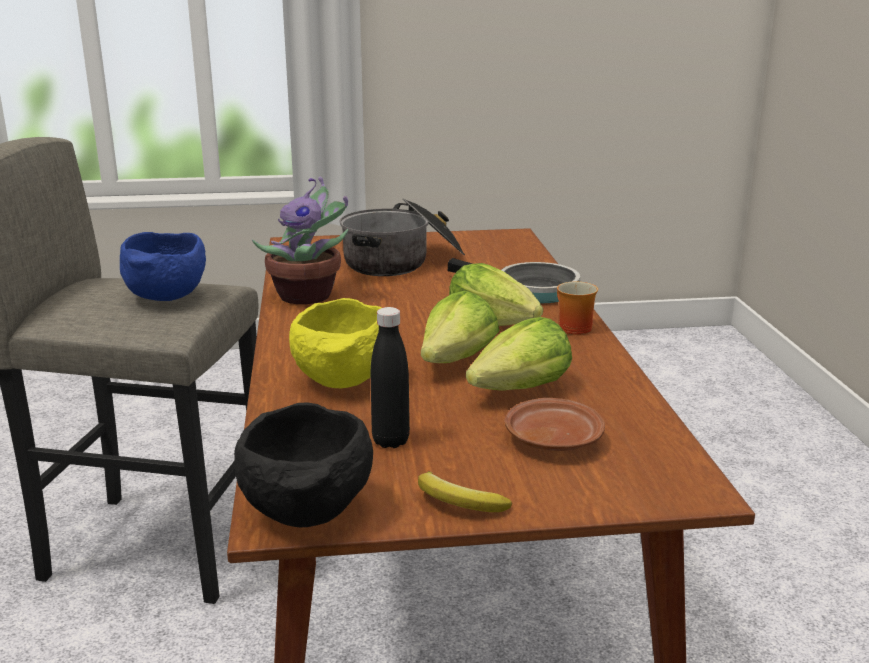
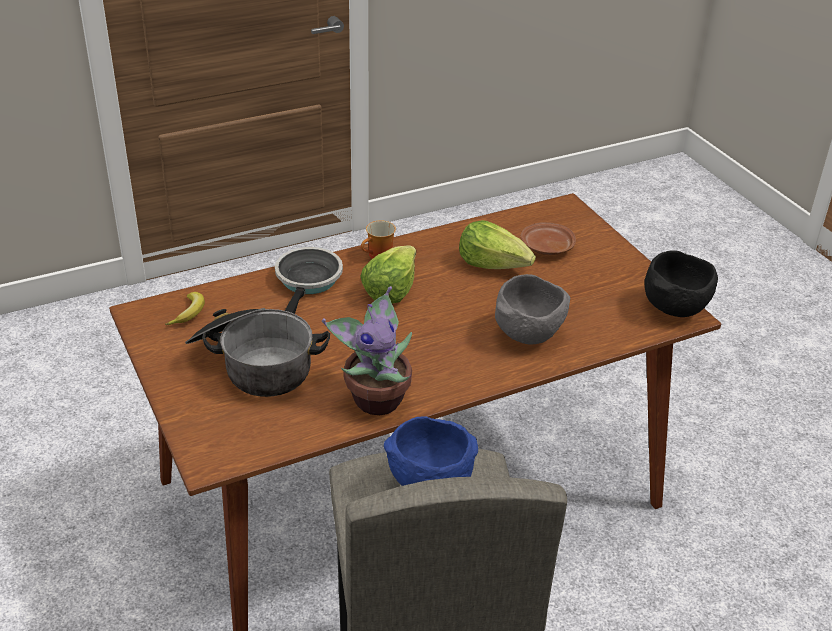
camera: 110 degrees left, 15 degrees up
(344, 382) = (528, 333): yellow bowl -> grey bowl
(390, 441) = (588, 298): black bottle -> none
(457, 361) = (465, 294): lettuce -> none
(458, 502) = (629, 266): banana -> banana (189, 313)

